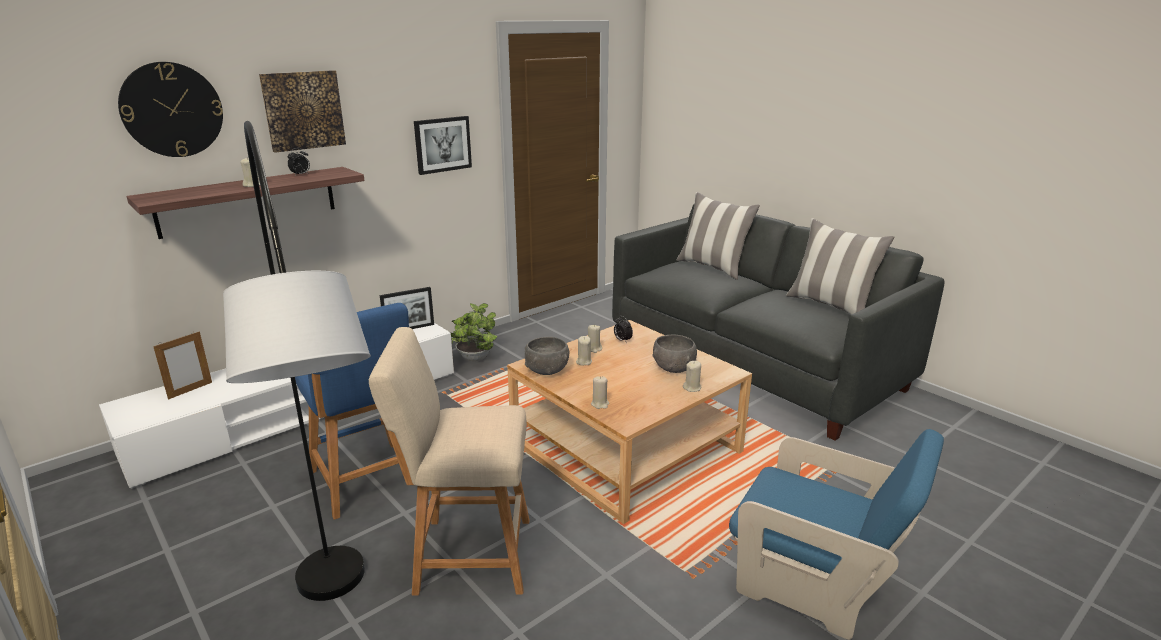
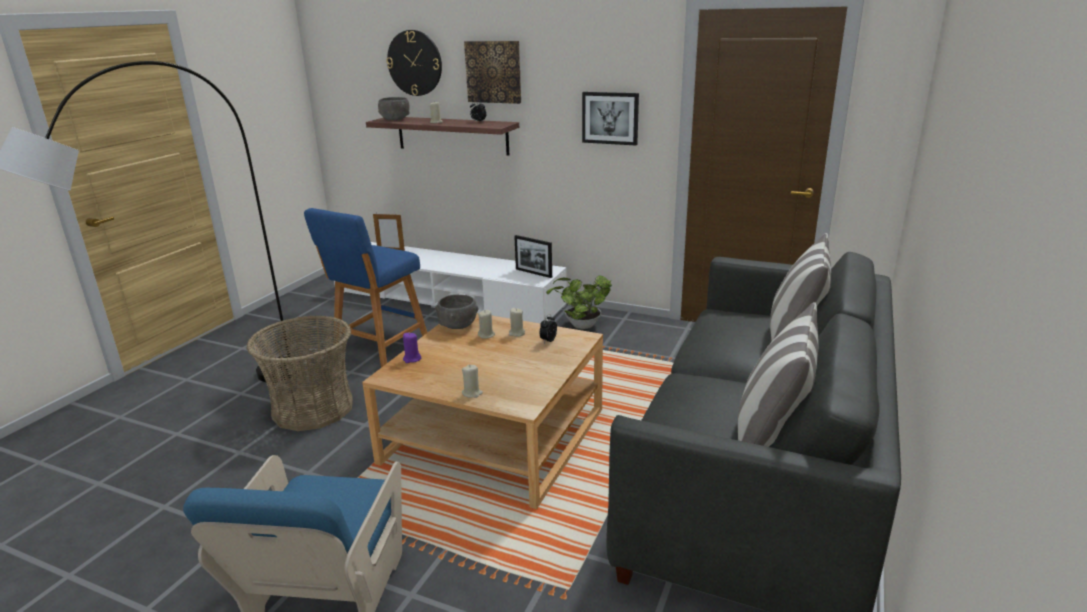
camera: 65 degrees right, 0 degrees up
(467, 555) = (313, 408): beige stool -> basket
(600, 404) = (412, 359): beige candle -> purple candle
(673, 368) = (509, 376): grey bowl -> grey bowl (395, 119)

